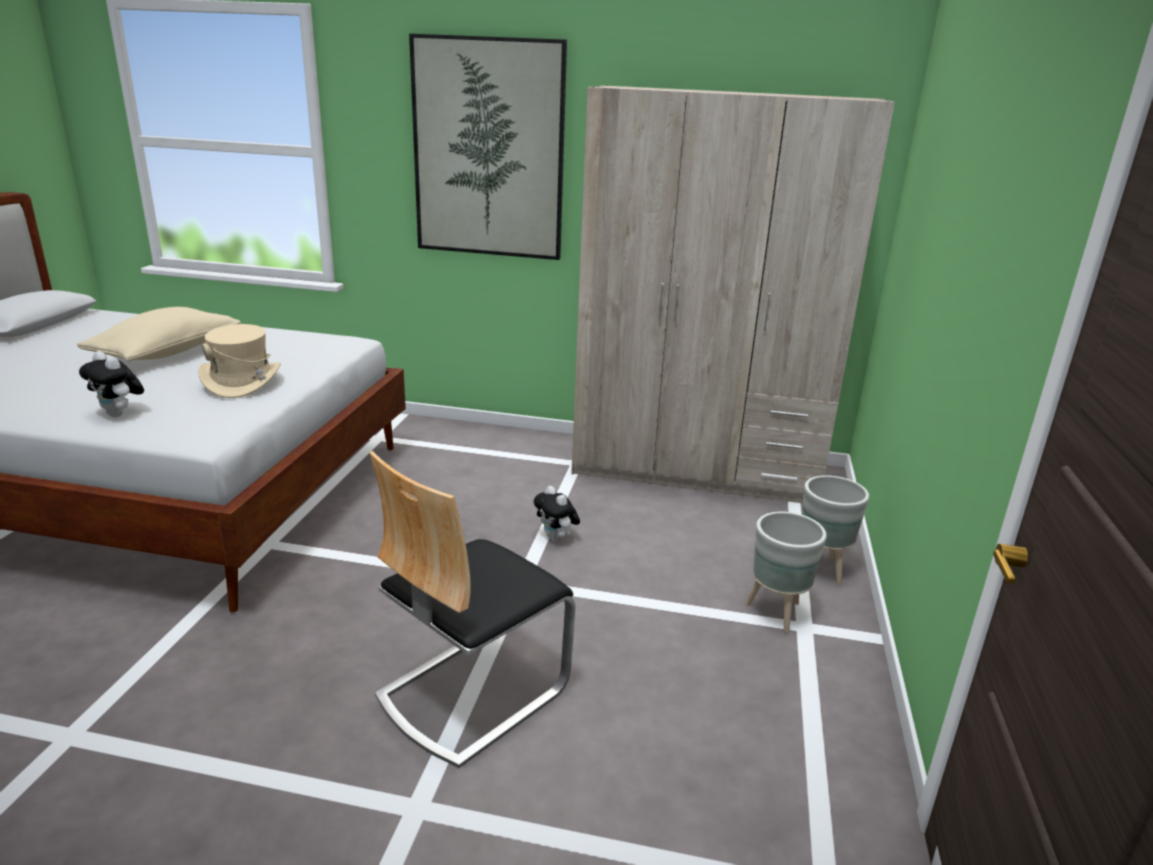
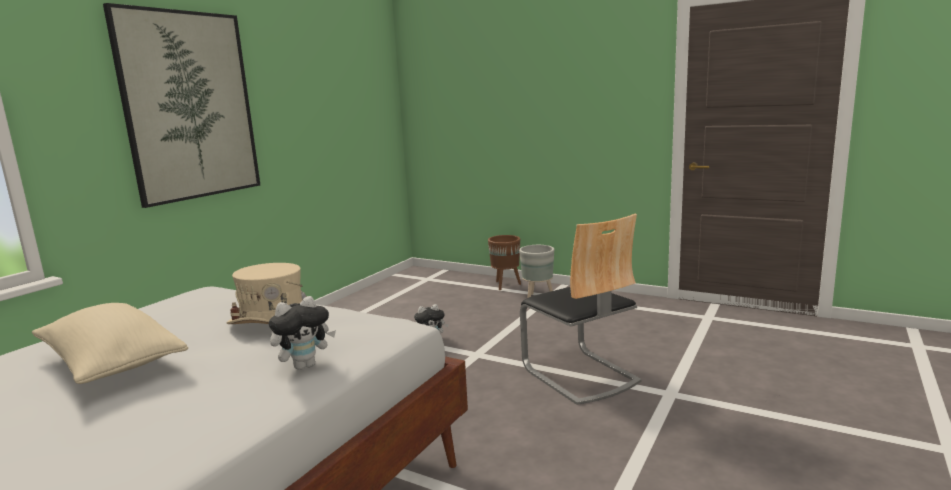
camera: 70 degrees left, 10 degrees down
(696, 470) = (381, 295): beige wardrobe -> none
(822, 569) = (506, 285): grey planter -> brown planter

